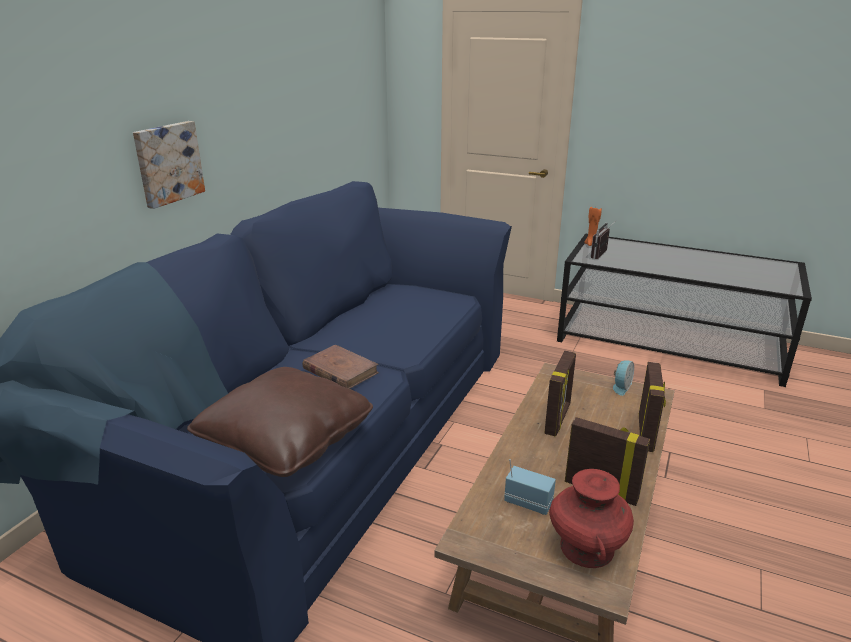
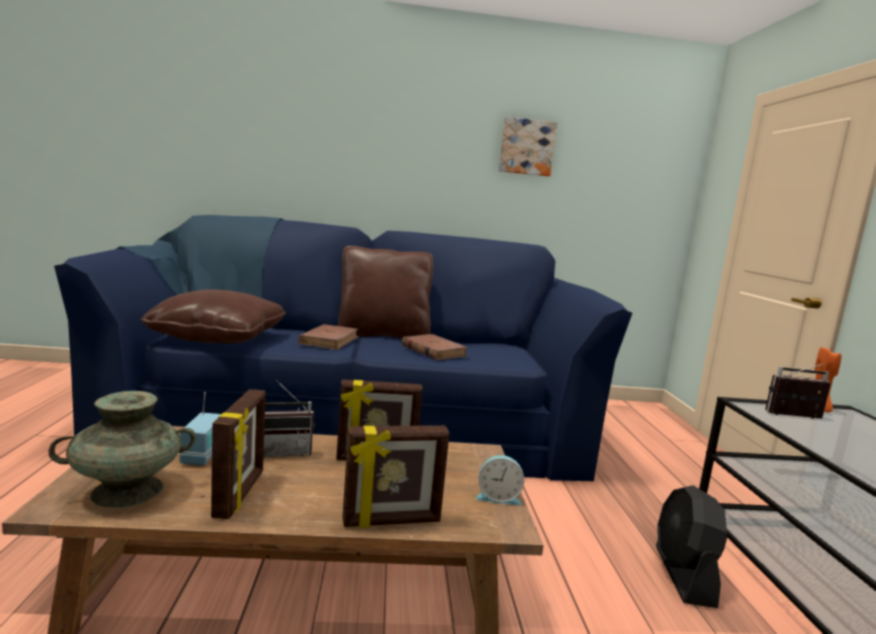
camera: 60 degrees right, 15 degrees down
(168, 163) = (372, 183): picture -> picture (526, 147)
(318, 337) = (383, 334): none -> brown pillow
(400, 325) = (433, 350): none -> brown book
(531, 460) = (281, 451): none -> radio
(587, 548) = (126, 491): red vase -> turquoise vase
(609, 371) = (683, 575): none -> black fan

